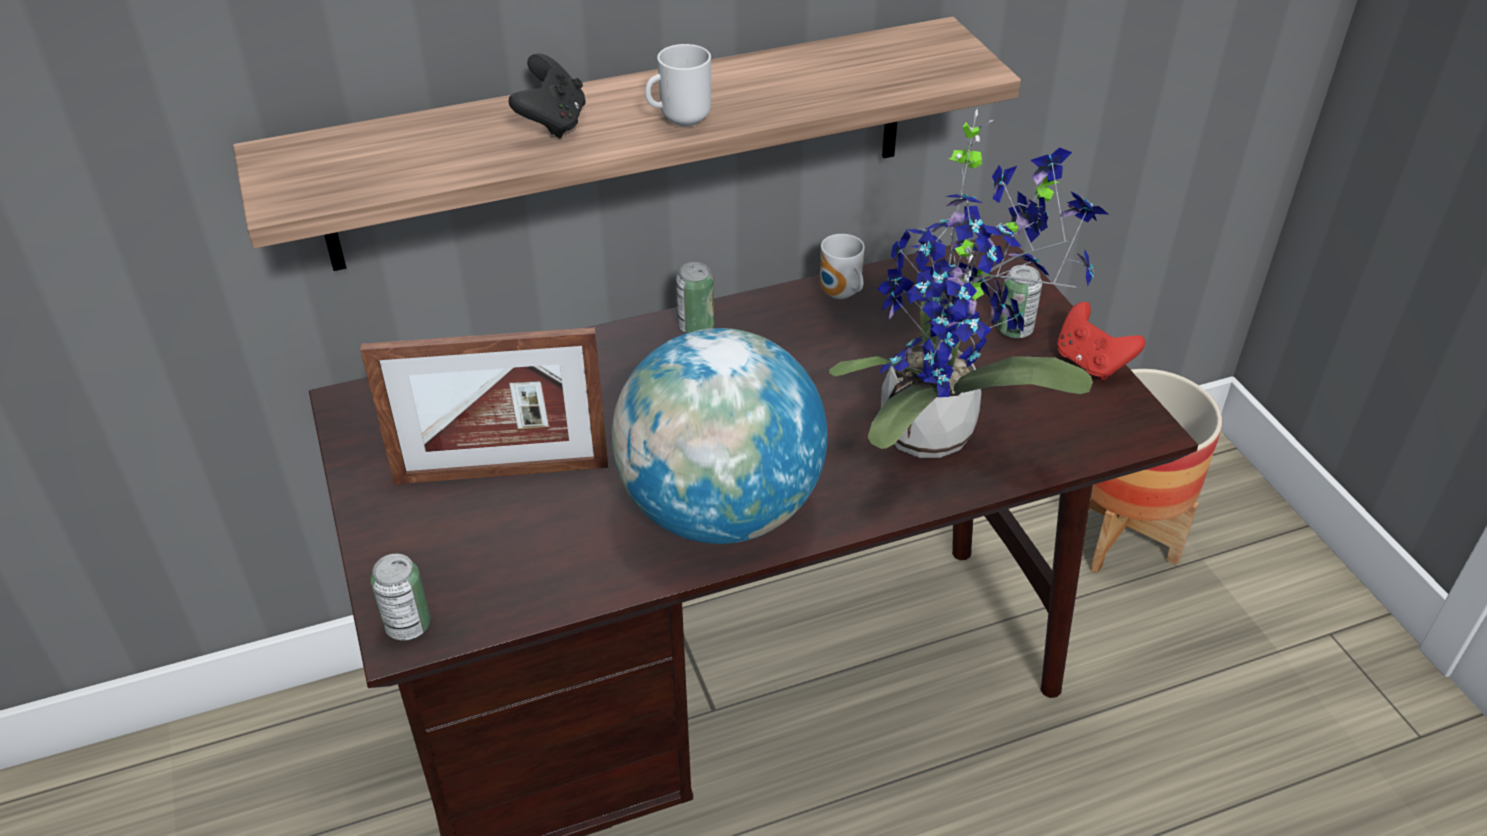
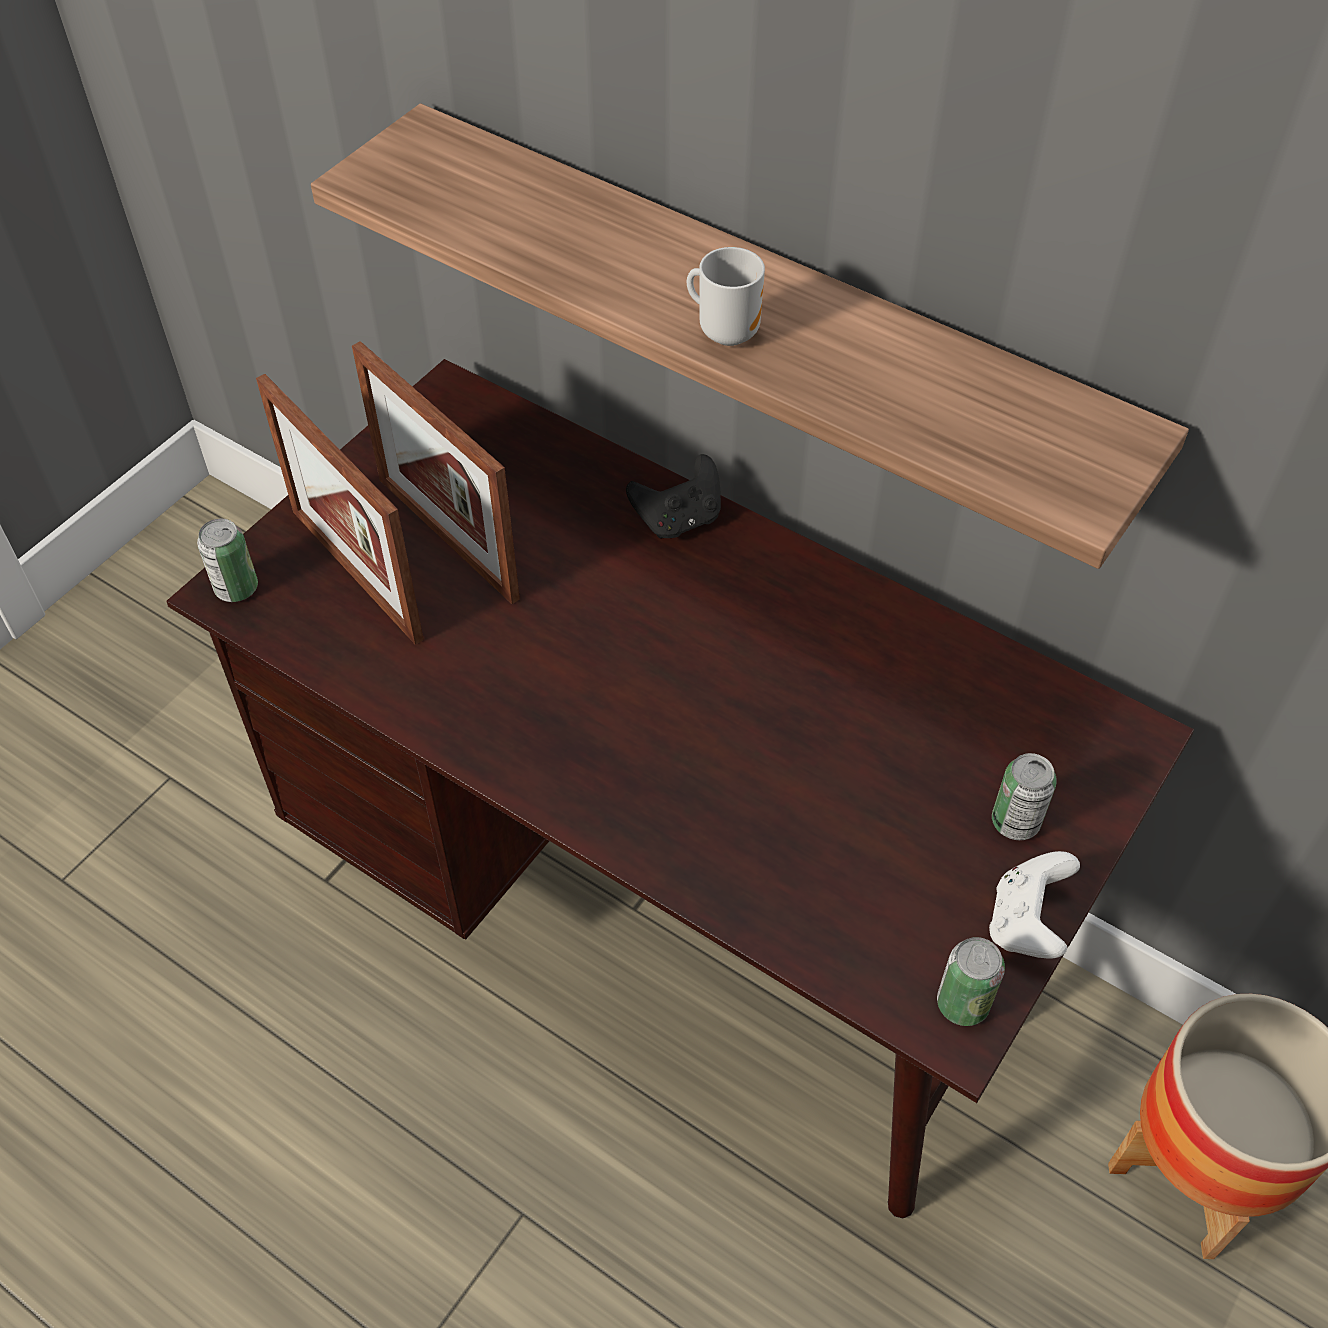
camera: 55 degrees right, 10 degrees up
(478, 542) = (356, 574): none -> picture frame
(552, 123) = (632, 254): black game controller -> black game controller (678, 520)
(696, 326) = (760, 553): can -> can (962, 1003)
(720, 510) = (522, 716): globe -> none
(840, 295) = (922, 638): mug -> none
(940, 431) = (781, 835): potted plant -> none
(1091, 363) = (1026, 923): red game controller -> white game controller

